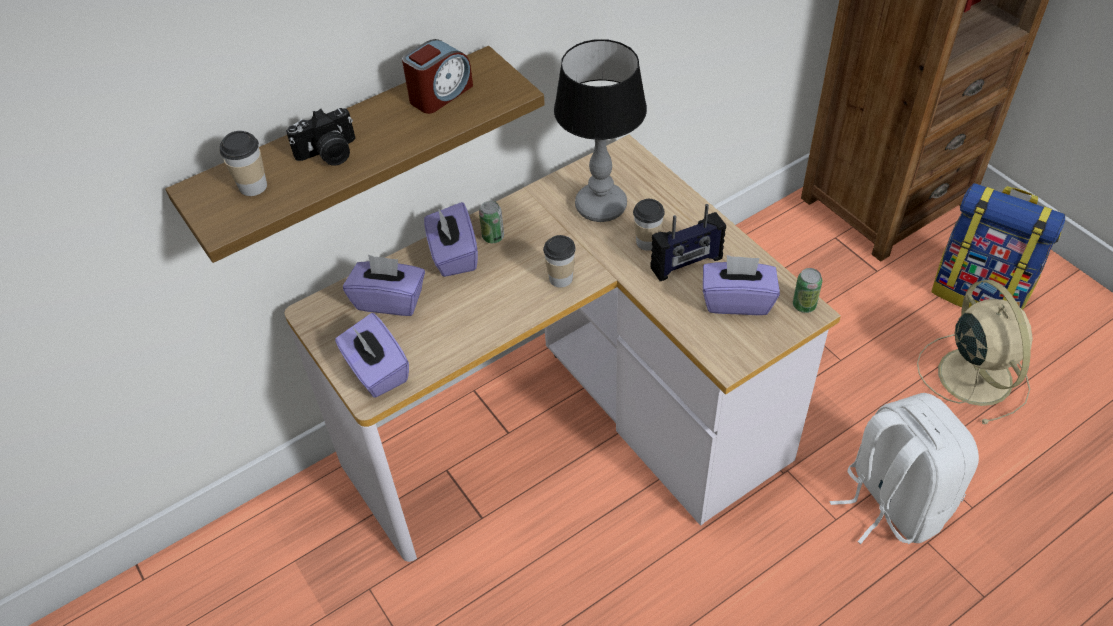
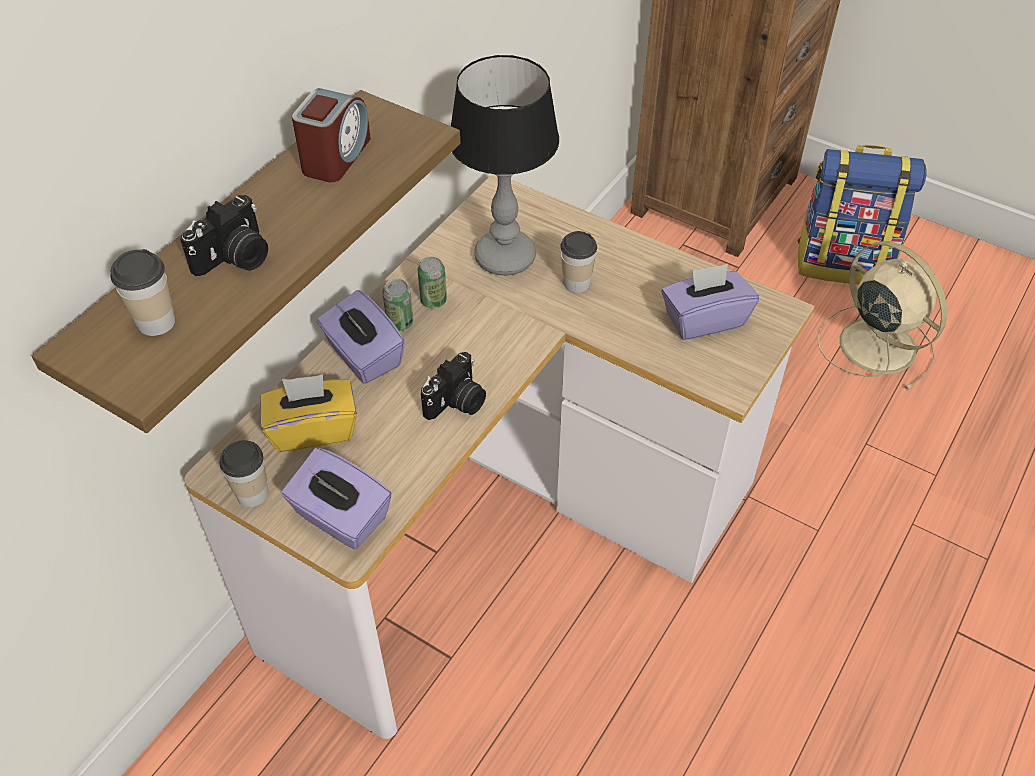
camera: 25 degrees left, 0 degrees up
(389, 300) = (313, 429): purple tissue box -> yellow tissue box
(503, 311) = (457, 403): none -> camera
(561, 278) = (502, 348): cup -> cup (252, 493)
(687, 264) = (631, 295): radio -> none
(804, 305) = (773, 305): can -> can (433, 300)
(891, 501) = (861, 494): white backpack -> none

